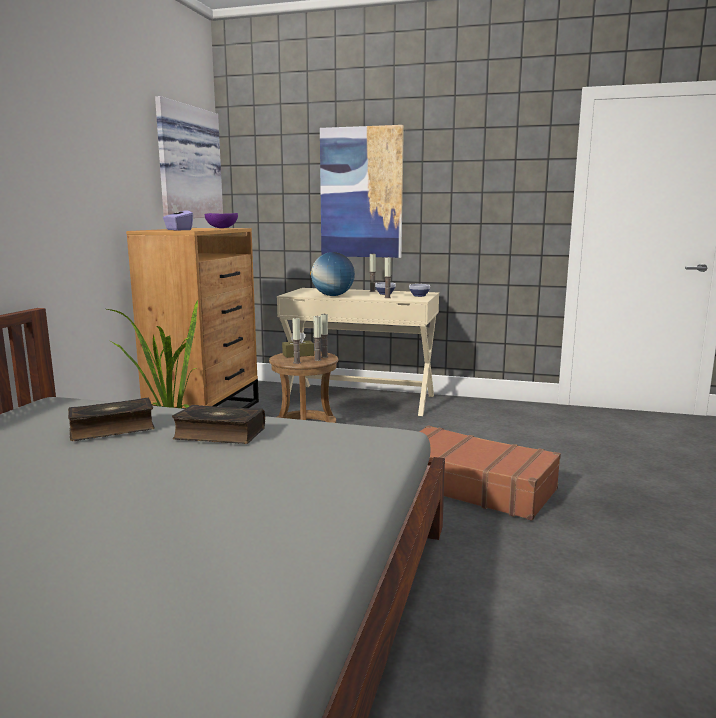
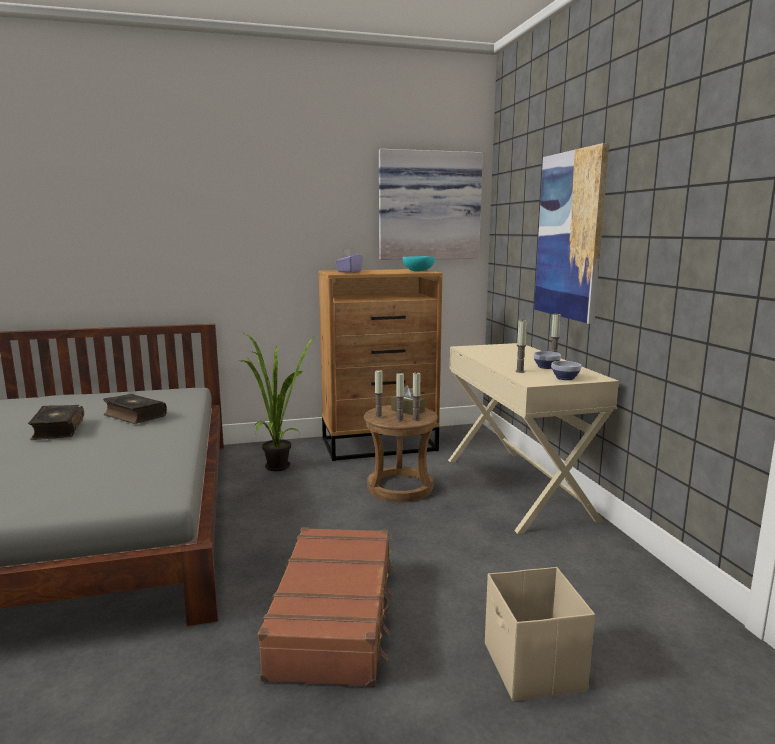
camera: 60 degrees right, 0 degrees up
(219, 434) = (133, 442): book -> book (57, 430)
(222, 228) = (419, 271): purple bowl -> turquoise bowl
(333, 295) = (488, 357): globe -> none
(562, 449) = (533, 668): none -> beige storage box

